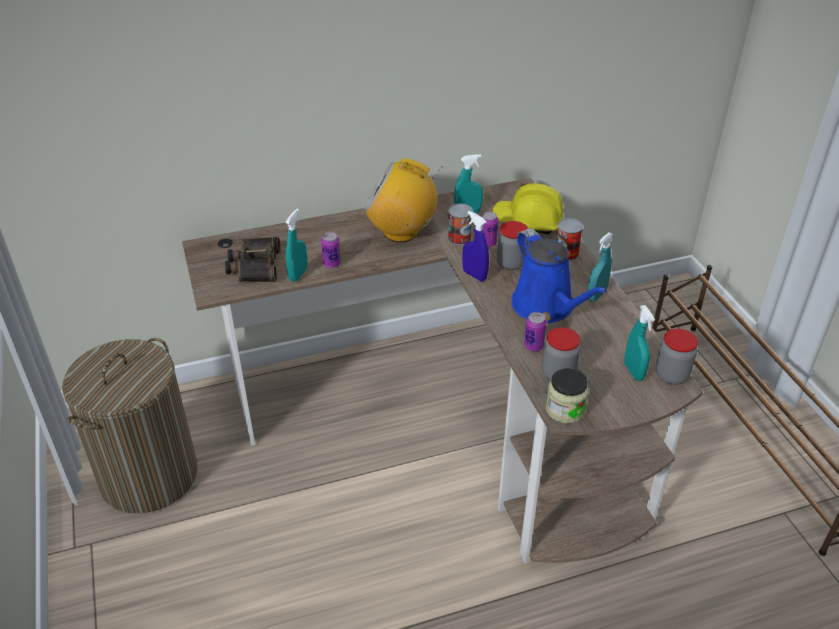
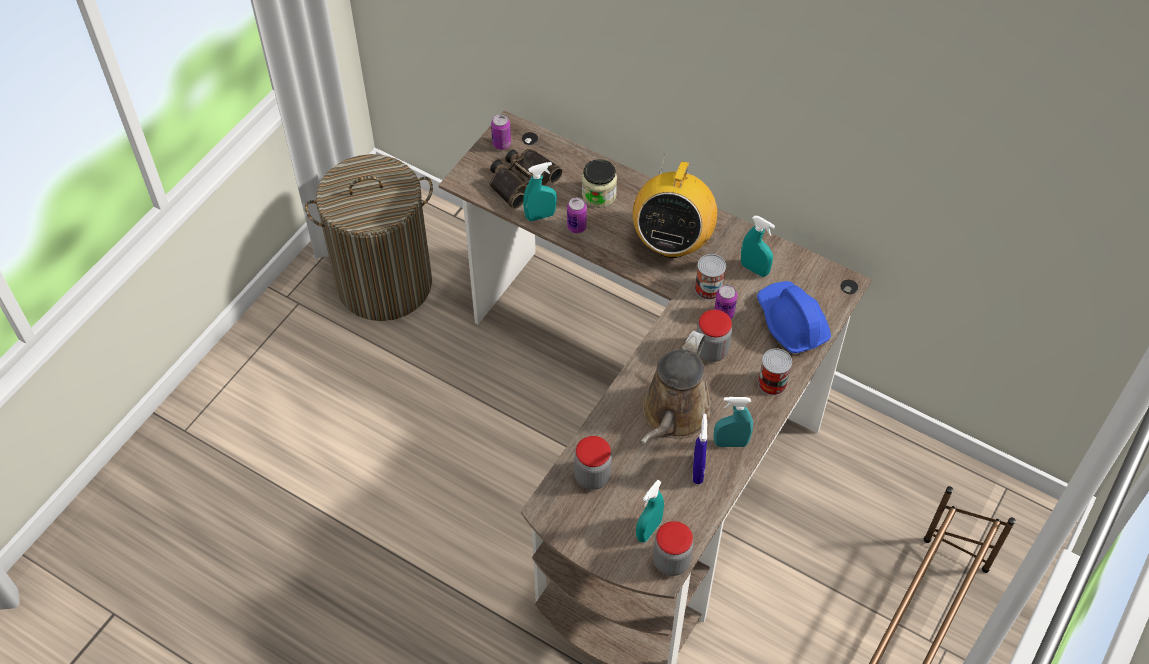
camera: 50 degrees right, 15 degrees up
(401, 232) = (672, 241): radio -> radio turned 135 degrees counterclockwise
(474, 275) = (665, 335): blue spray bottle -> blue spray bottle (698, 470)
(527, 221) = (791, 322): yellow hard hat -> blue hard hat
(533, 346) = (611, 437): can -> can (501, 144)
(546, 307) = (674, 415): blue watering can -> brown watering can
(565, 410) = (553, 506): jar -> jar (599, 195)

